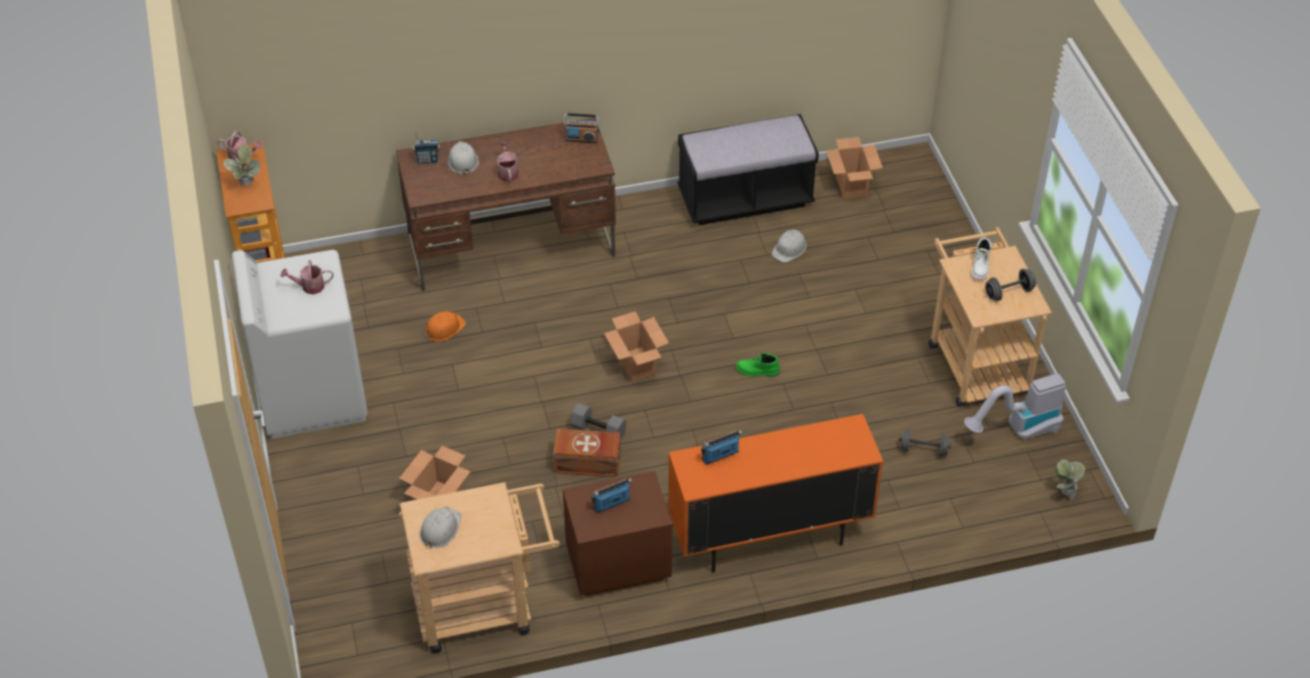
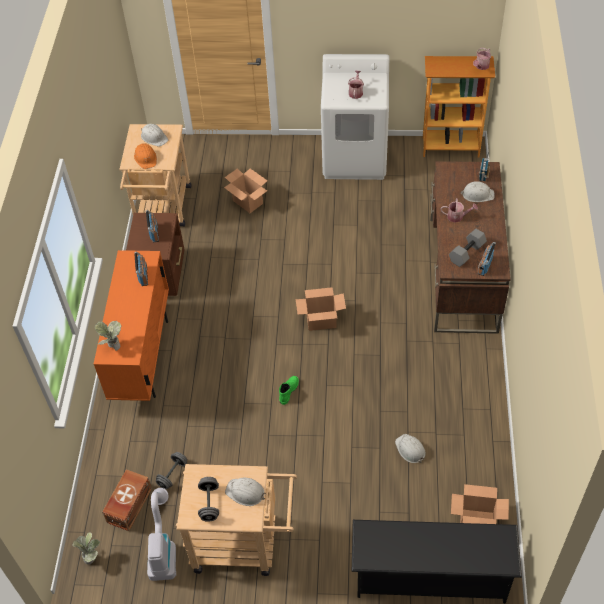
camera: 110 degrees right, 5 degrees up
(246, 186) = (451, 66): potted plant -> potted plant (112, 346)
(444, 328) = (390, 225): orange hard hat -> orange hard hat (146, 158)
(588, 463) = (245, 277): brown storage box -> brown storage box (128, 506)
(599, 430) = (271, 288): grey dumbbell -> grey dumbbell (467, 253)
(745, 198) = (478, 434): black bench -> none
(930, 209) = (430, 576): none -> black shoe rack
(980, 267) = (245, 492): white boot -> white hard hat

